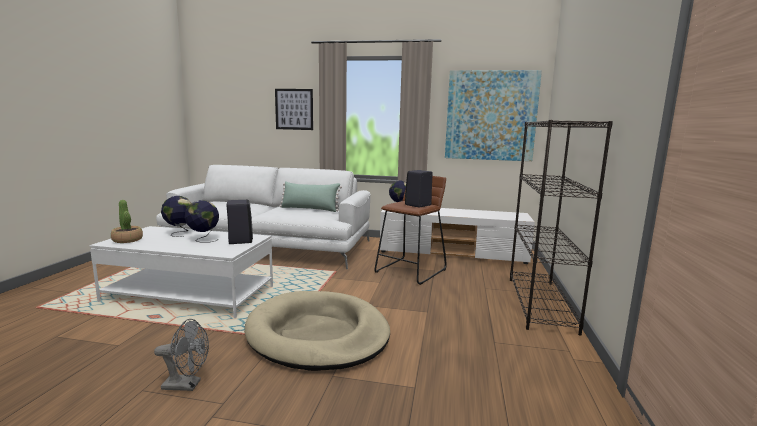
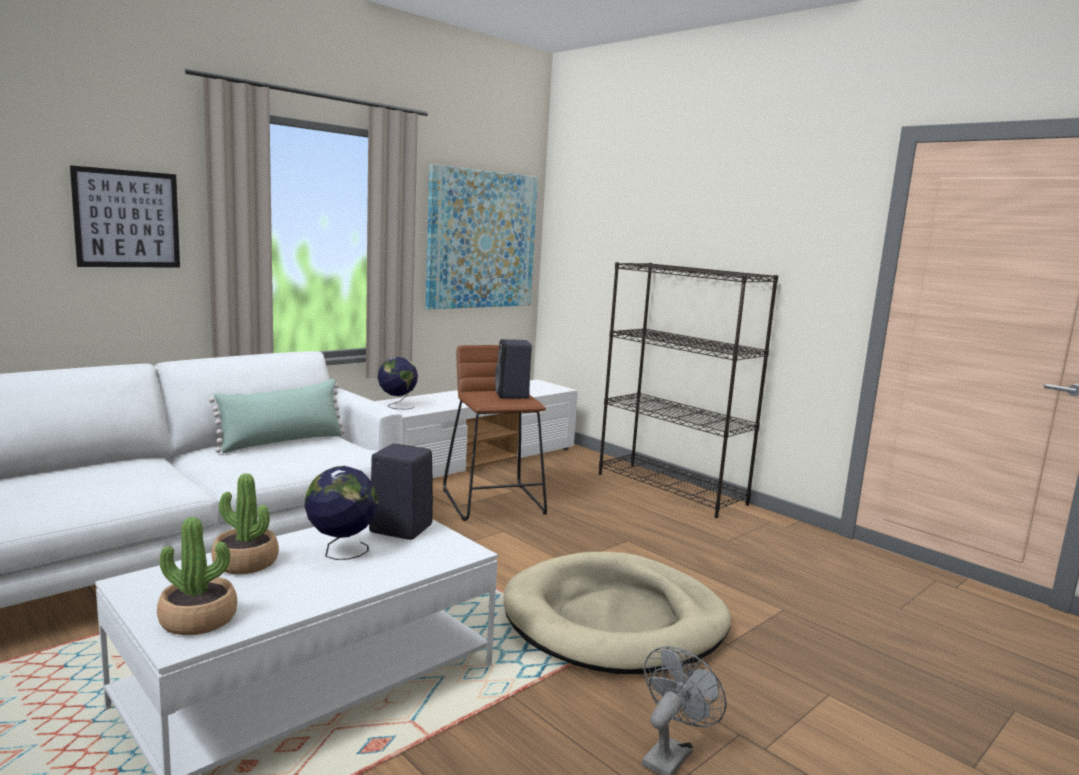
camera: 55 degrees left, 0 degrees up
(180, 233) = (245, 563): globe -> potted plant

